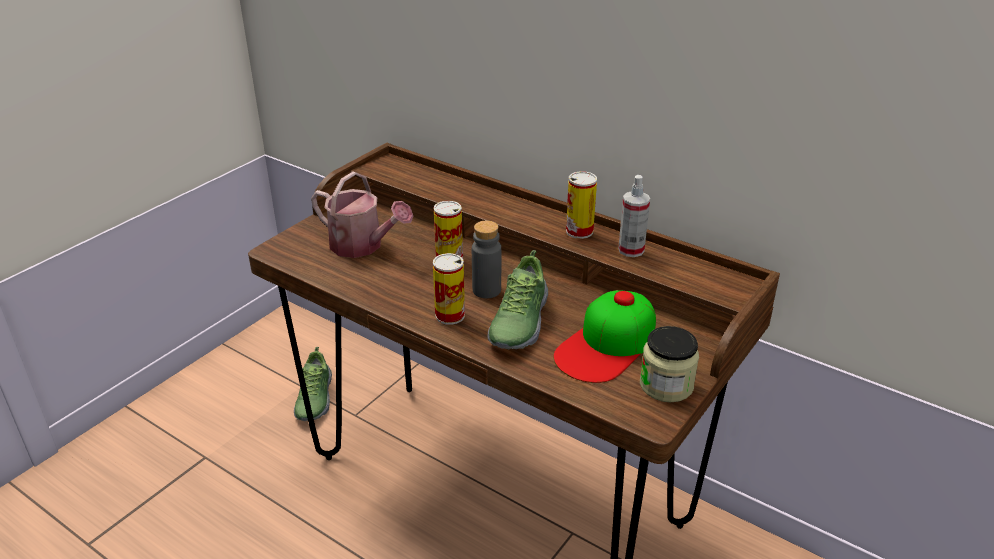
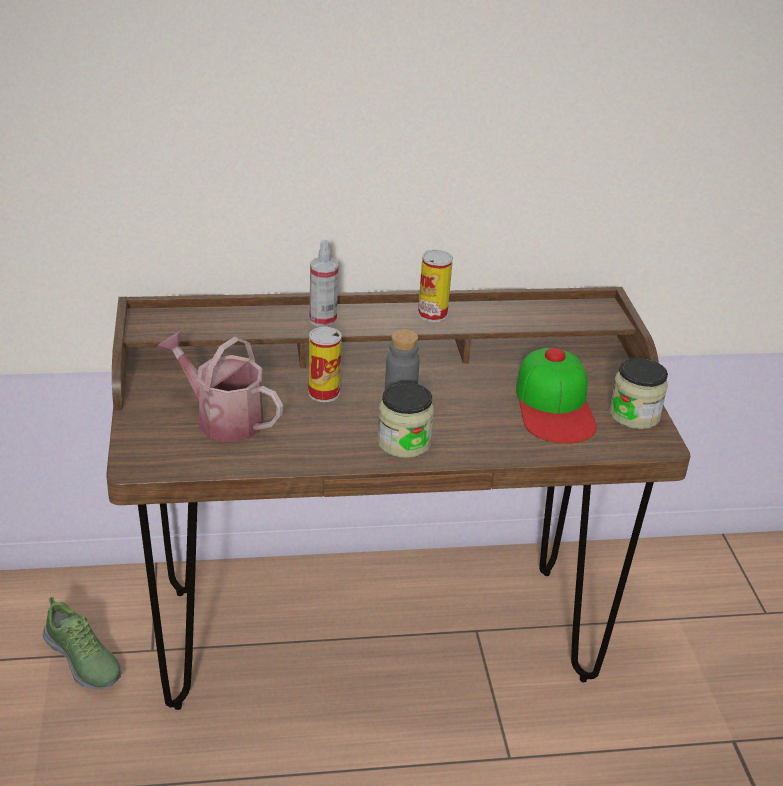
camera: 45 degrees left, 0 degrees up
(362, 246) = (222, 418): watering can -> watering can turned 135 degrees counterclockwise
(450, 315) = (404, 442): can -> jar
(518, 322) = (465, 420): shoe -> none
(631, 250) = (494, 313): spray bottle -> spray bottle (323, 320)

